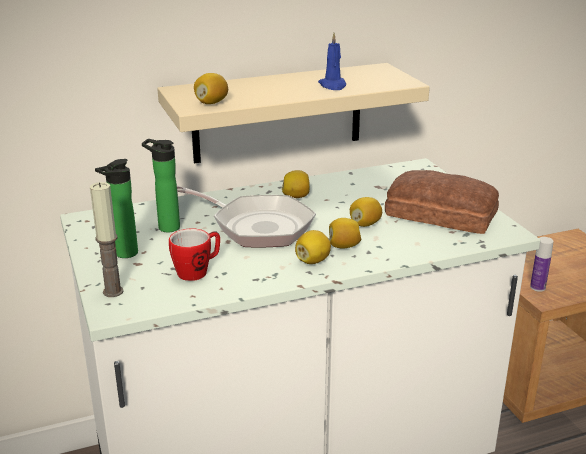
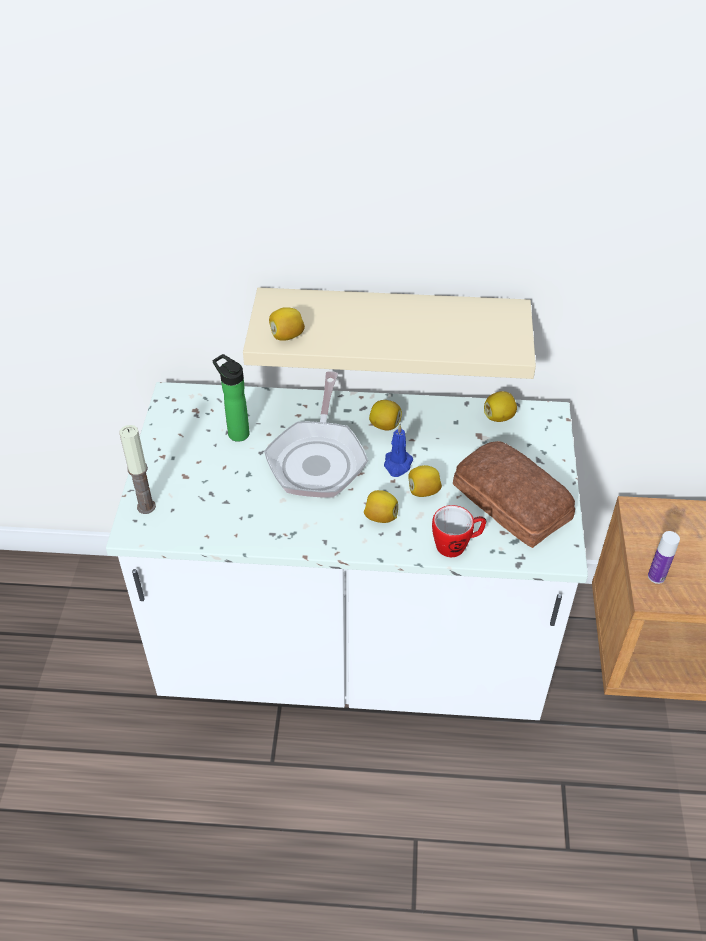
camera: 25 degrees right, 20 degrees up
(123, 254) = (179, 459): bottle -> none
(198, 271) = (229, 505): mug -> mug (457, 545)
(256, 226) = (318, 459): frying pan -> frying pan turned 45 degrees clockwise
(313, 261) = (338, 527): lemon -> lemon (499, 417)
(333, 86) = (430, 336): blue candle -> blue candle (397, 464)

